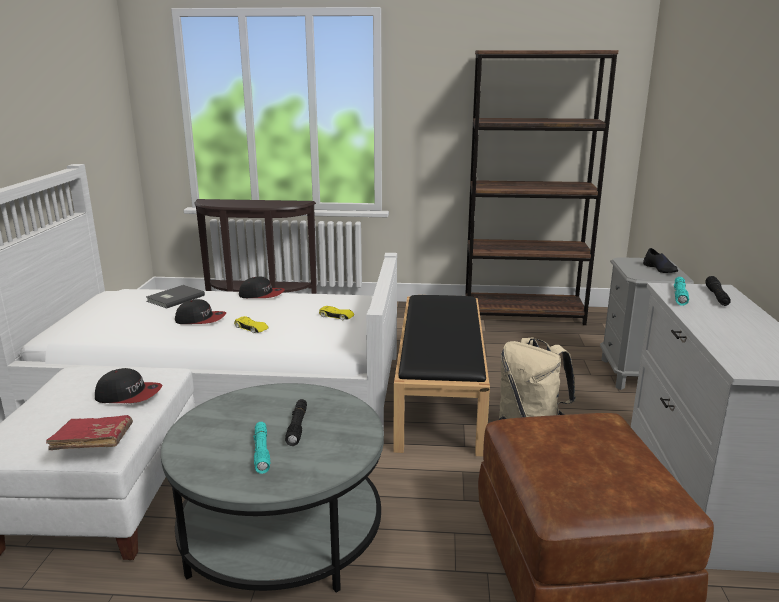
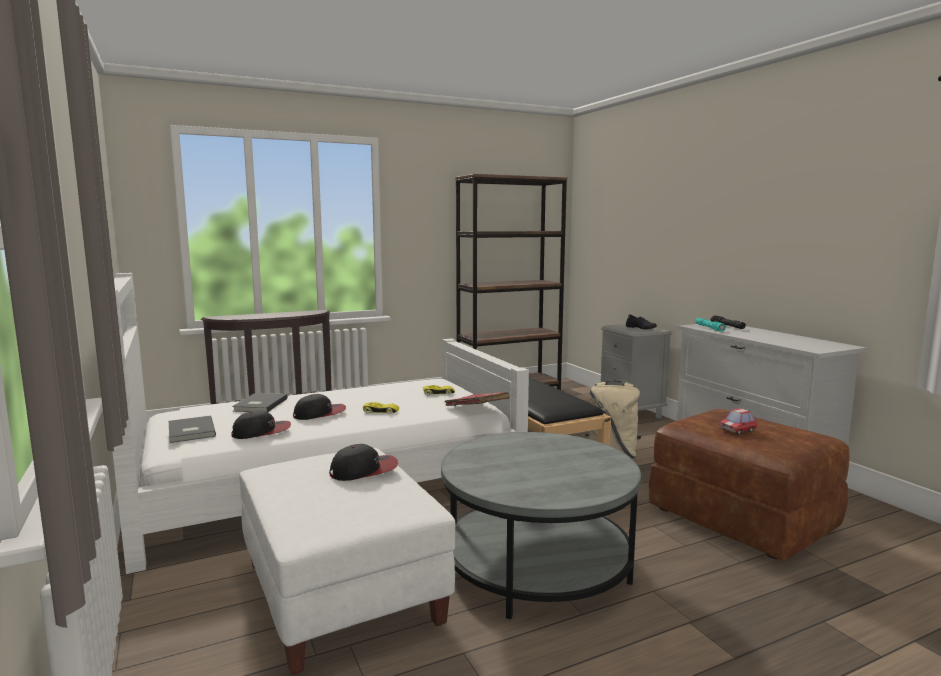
camera: 30 degrees left, 10 degrees down
(87, 317) = (190, 431): none -> grey book
(94, 445) = (405, 507): red book -> red book (476, 409)
(261, 452) = (552, 475): turquoise flashlight -> none
(262, 295) = (343, 390): cap -> cap (262, 432)
(297, 427) = (548, 457): black flashlight -> none
(566, 455) = (738, 430): none -> toy car

